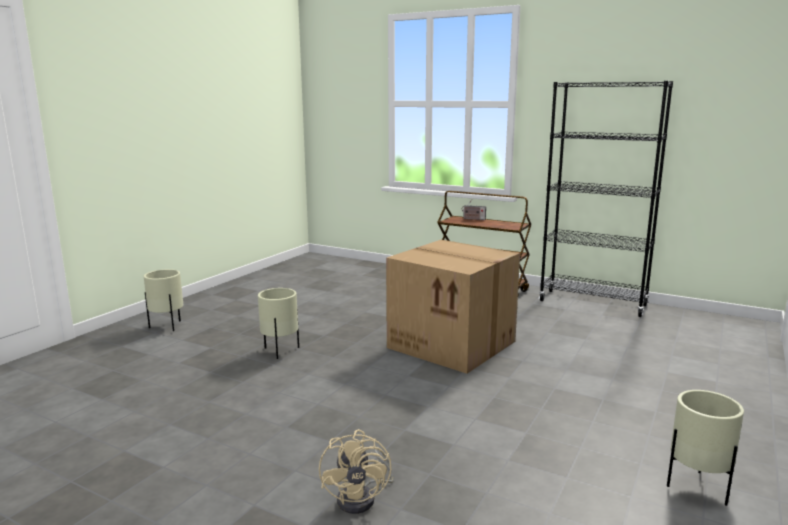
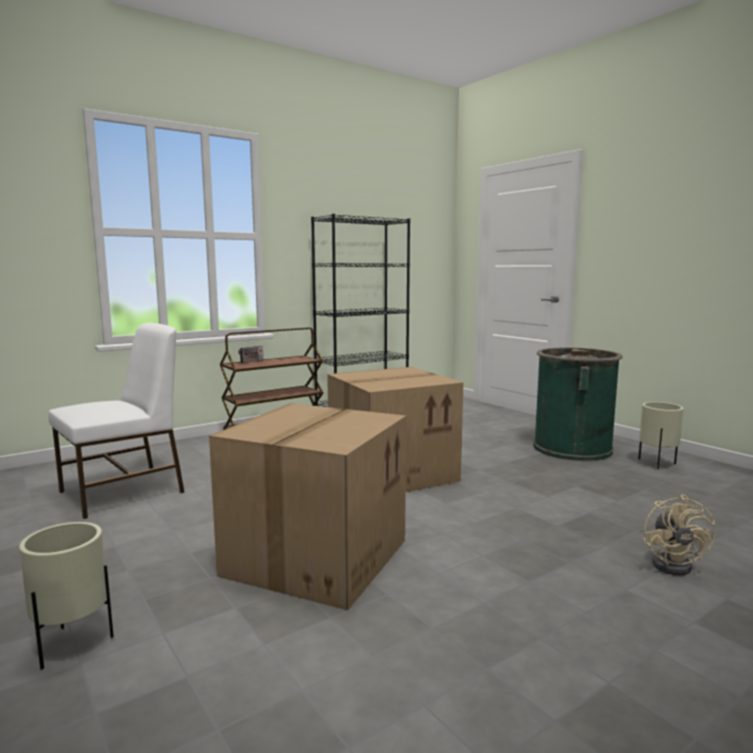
camera: 65 degrees left, 5 degrees down
(280, 351) = (315, 556): beige planter -> cardboard box
(330, 285) = (125, 491): none -> white chair
(362, 498) = (675, 564): beige fan -> beige fan turned 75 degrees clockwise
(668, 420) = (572, 448): none -> green trash can

